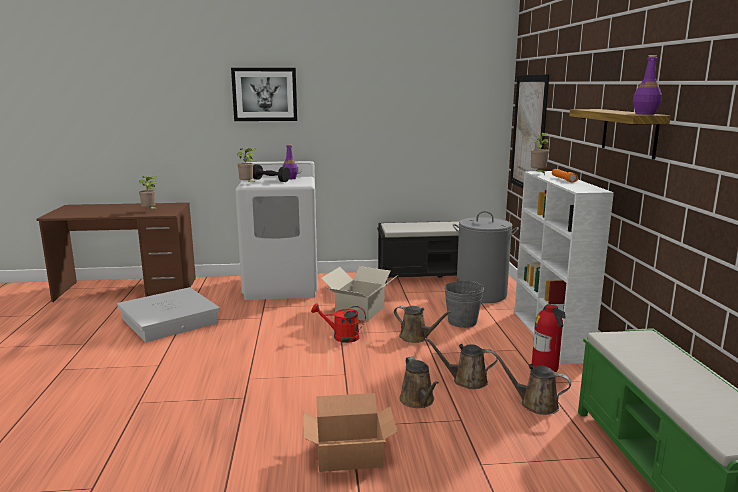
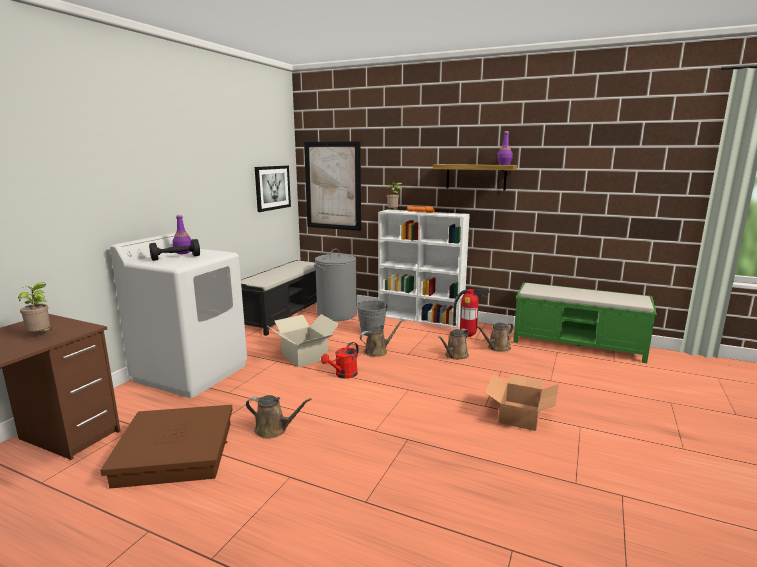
camera: 60 degrees left, 0 degrees up
(170, 320) = (176, 452): white storage box -> brown storage box
(247, 184) = (175, 265): potted plant -> none
(264, 94) = (120, 160): picture -> picture (272, 187)
(418, 401) = (468, 376): brown watering can -> brown watering can (274, 430)

